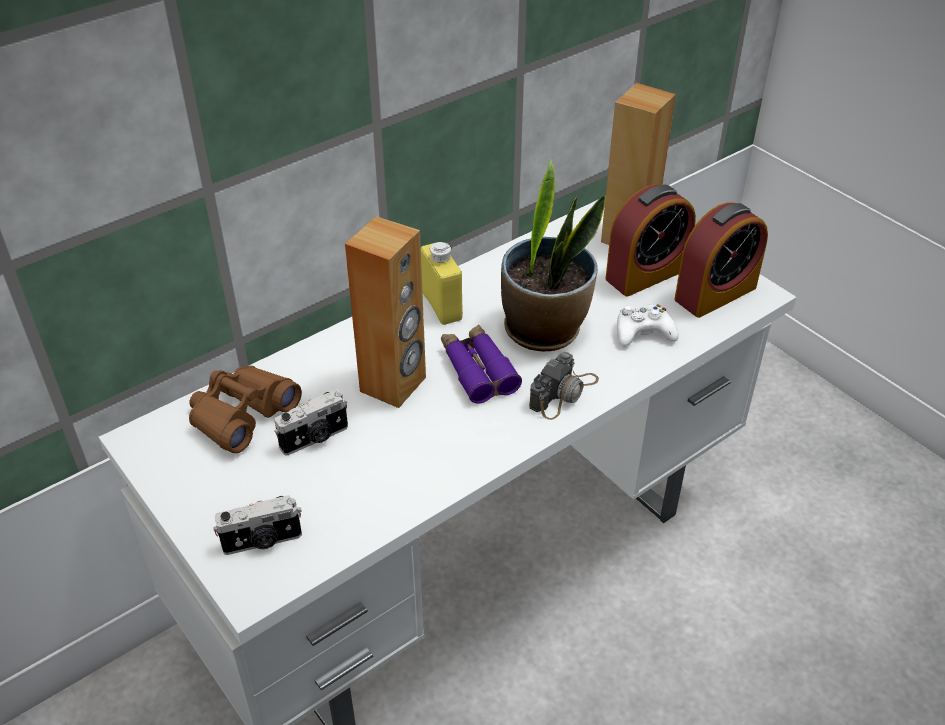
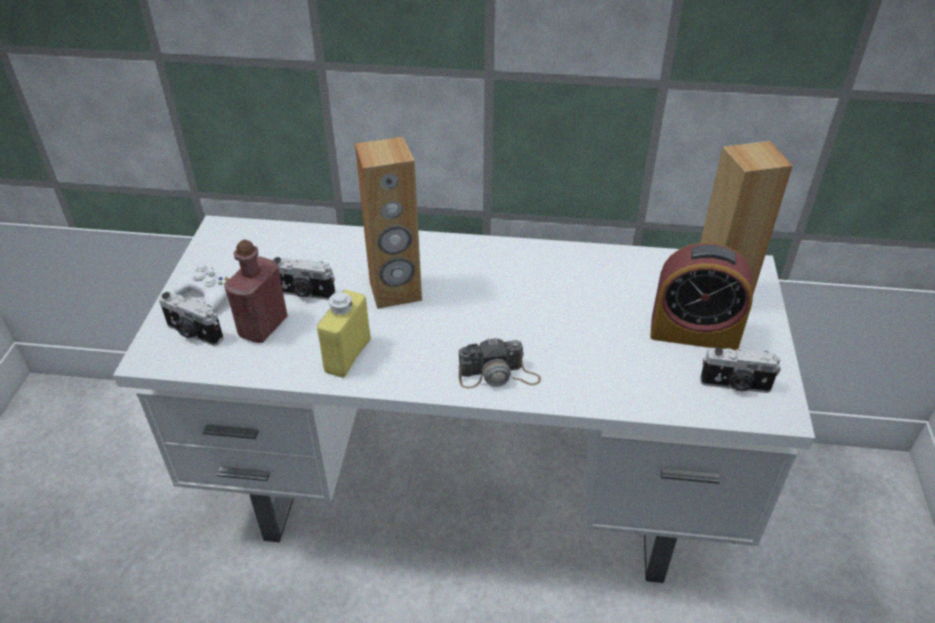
camera: 45 degrees right, 0 degrees up
(242, 415) = (287, 251): brown binoculars -> none
(320, 490) = (263, 326): none -> red bottle
(441, 306) = (500, 260): yellow bottle -> yellow bottle (348, 355)
(478, 370) = (462, 319): purple binoculars -> none
(544, 329) = (549, 322): potted plant -> none
(643, 333) = (625, 374): white game controller -> white game controller (208, 295)
(715, 293) = (735, 385): alarm clock -> camera

